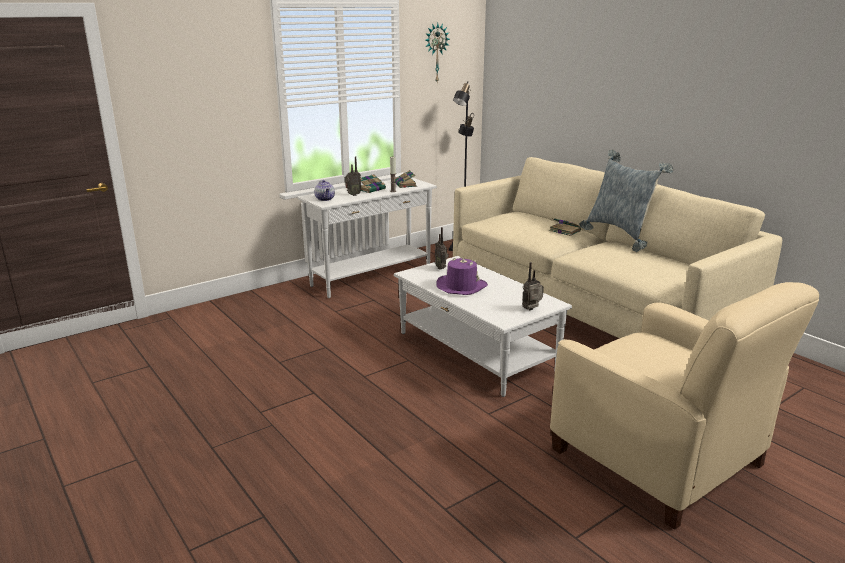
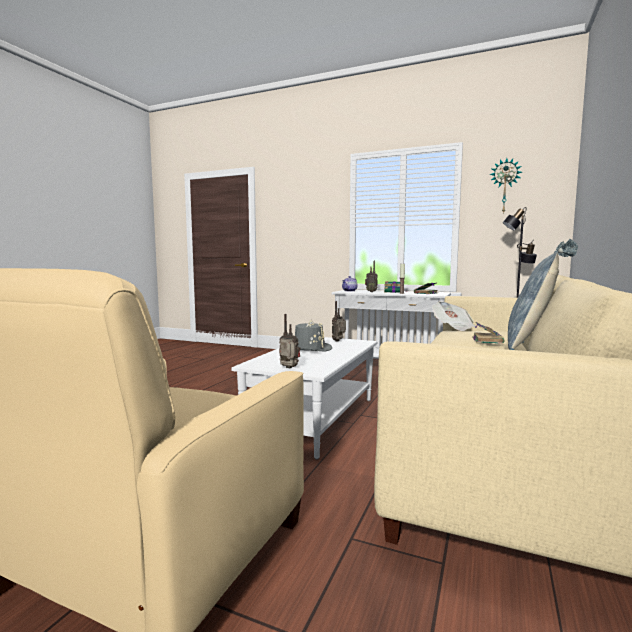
camera: 60 degrees right, 15 degrees down
(461, 286) = (308, 348): purple hat -> grey hat
(488, 221) = (452, 327): none -> newspaper

